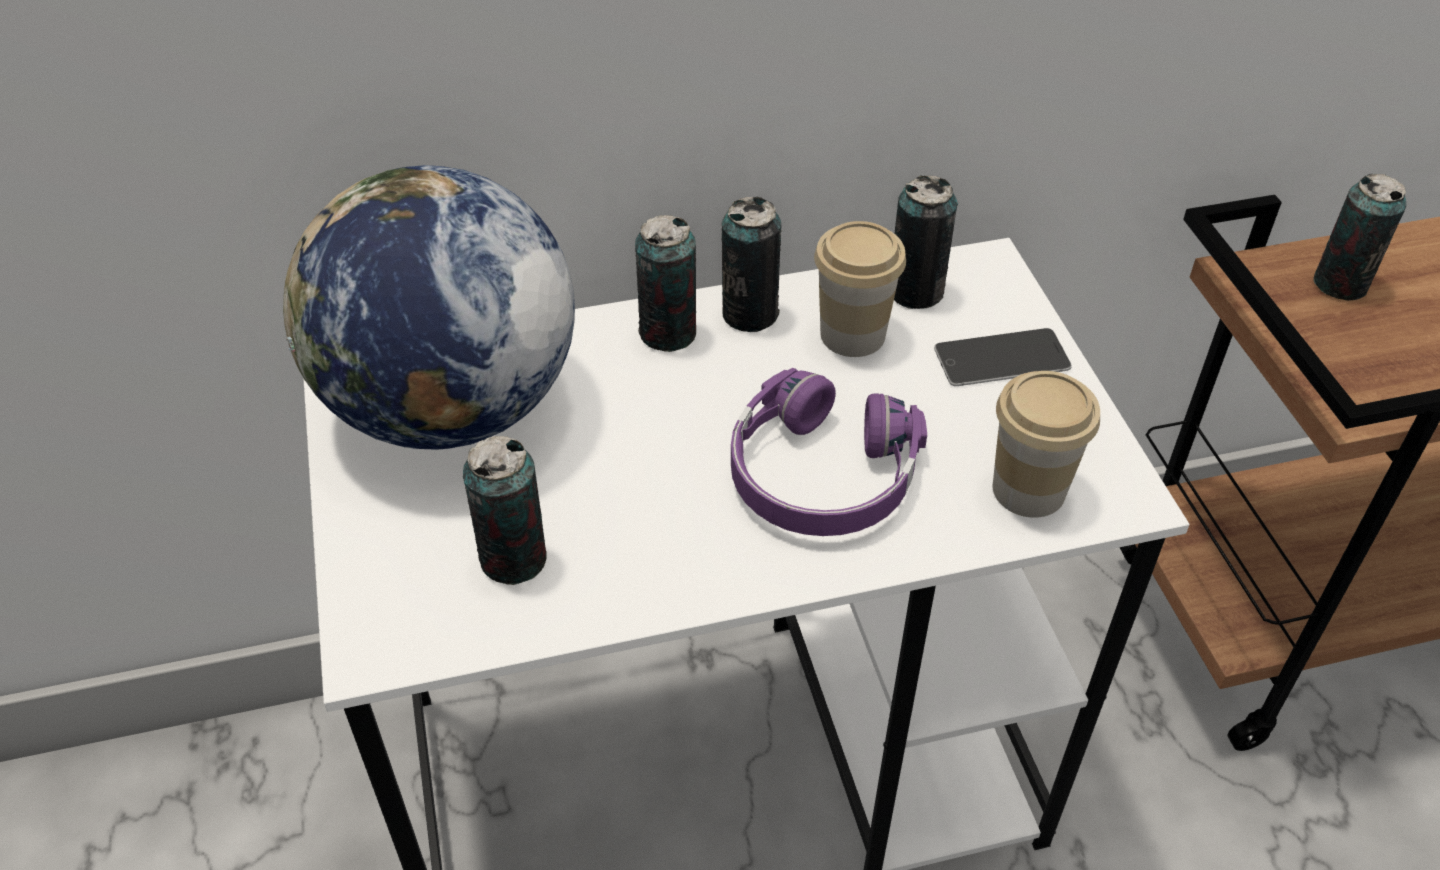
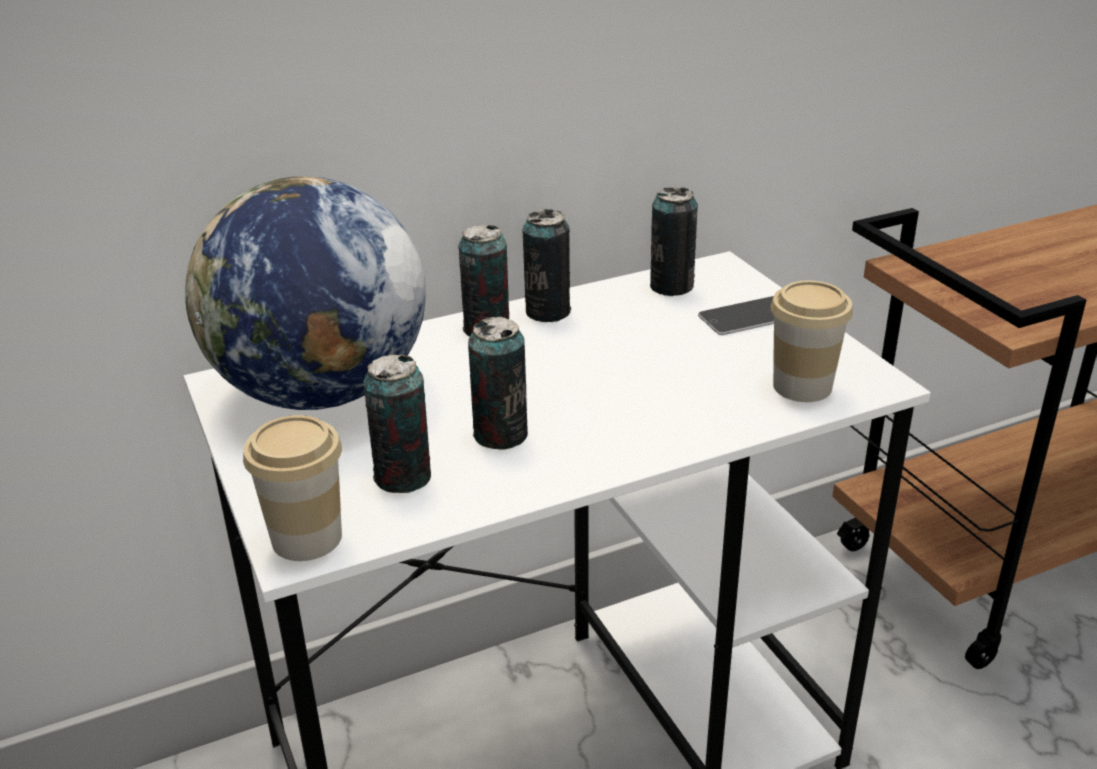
camera: 10 degrees left, 15 degrees down
(820, 476) = (637, 397): purple headphones -> none
(852, 334) = (632, 315): cup -> cup (307, 538)
(1340, 284) = (974, 262): can -> can (500, 435)

